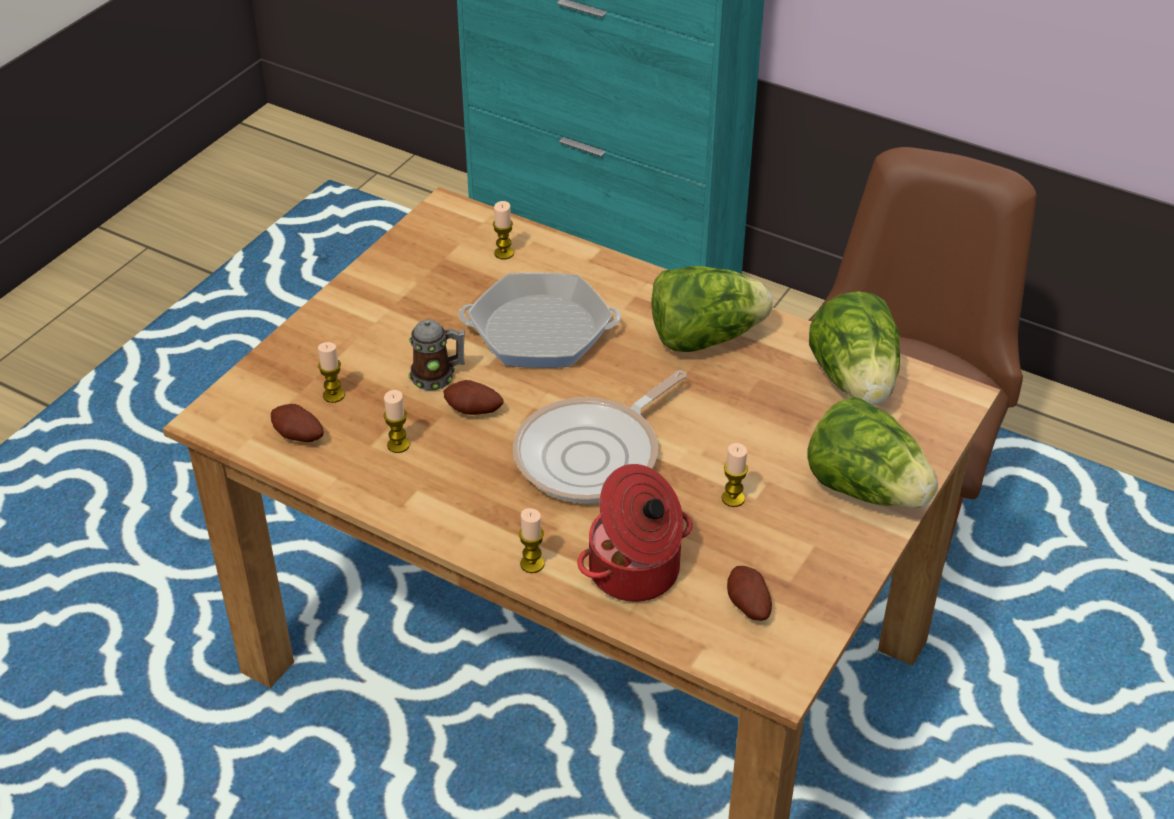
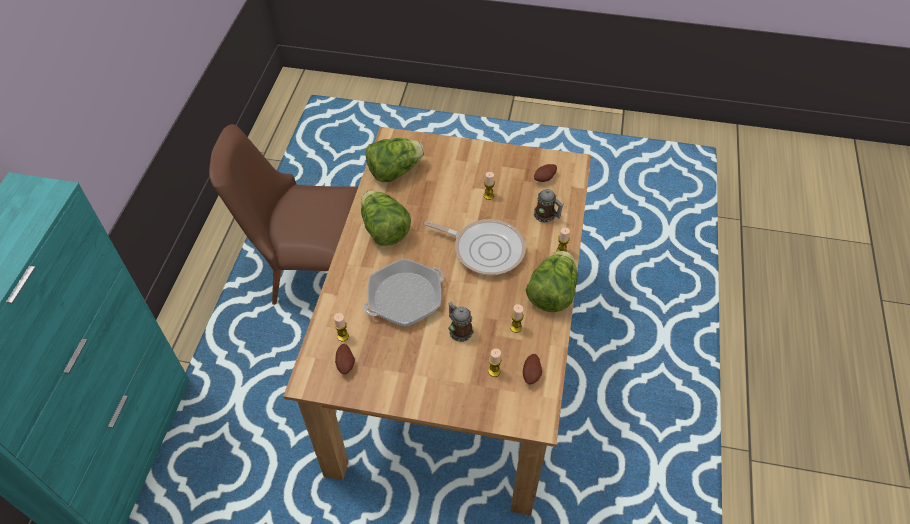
camera: 110 degrees left, 10 degrees up
(473, 412) = (478, 305): potato -> potato (346, 363)
(540, 331) = (405, 297): frying pan -> frying pan turned 105 degrees counterclockwise
(636, 572) = (547, 216): cooking pot -> mug
(866, 489) = (462, 156): lettuce -> lettuce (552, 293)

